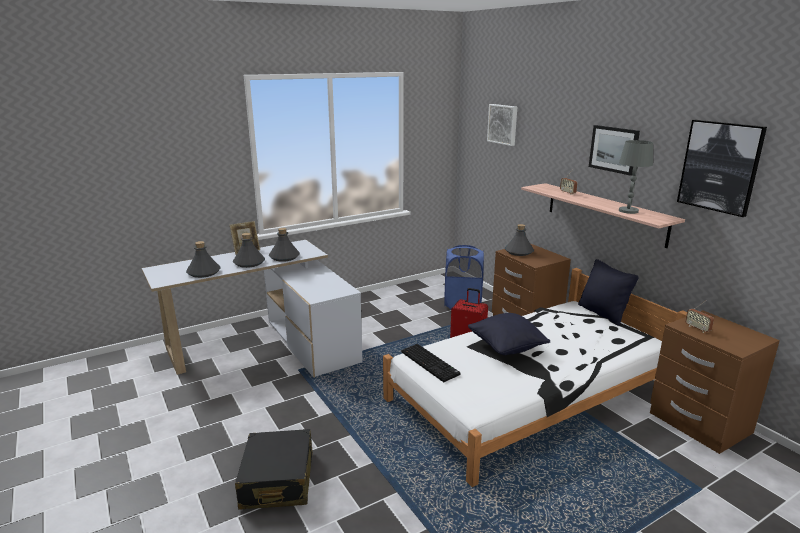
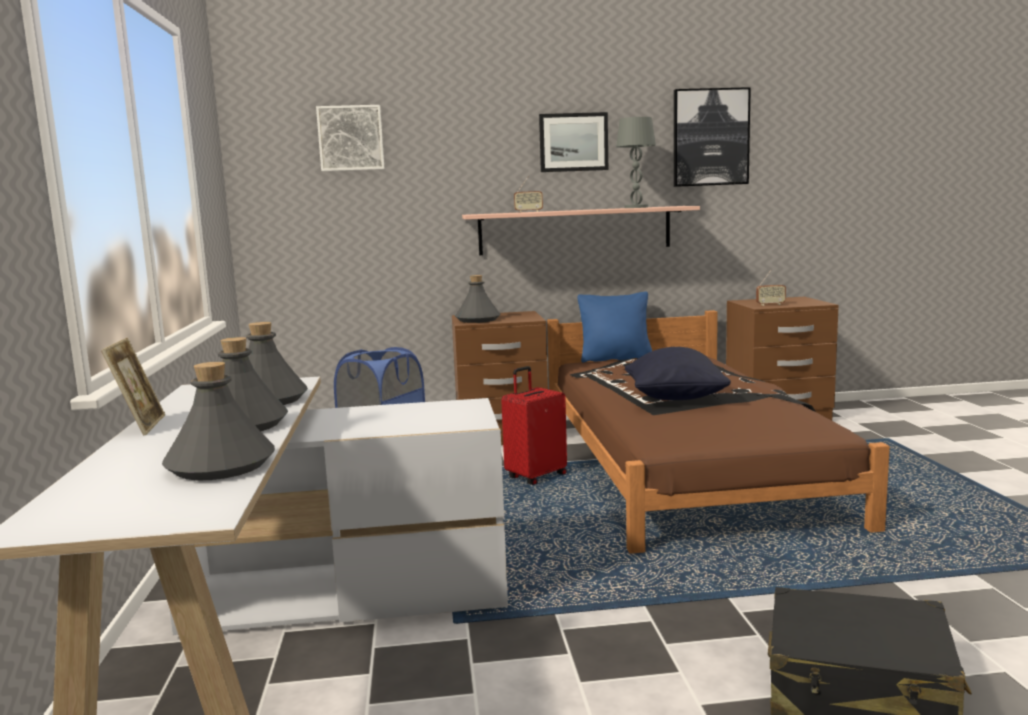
camera: 65 degrees left, 10 degrees down
(431, 363) = (691, 436): keyboard -> none
(530, 394) = (681, 466): white bed -> brown bed
(603, 313) = (615, 359): black pillow -> blue pillow

